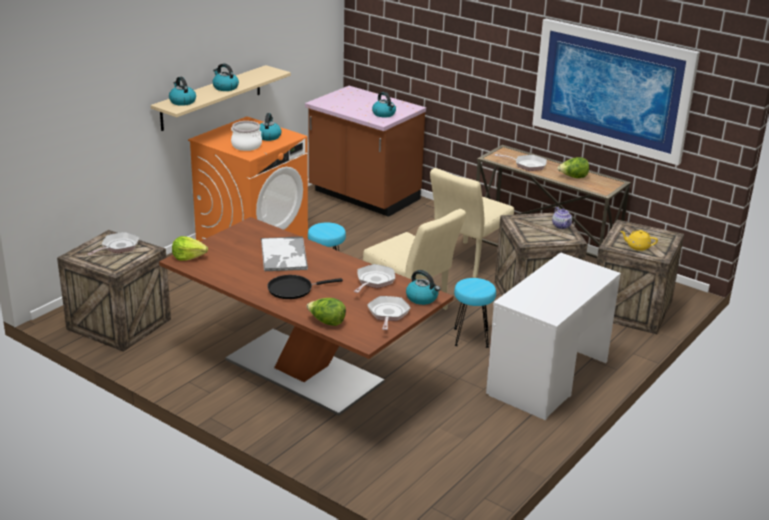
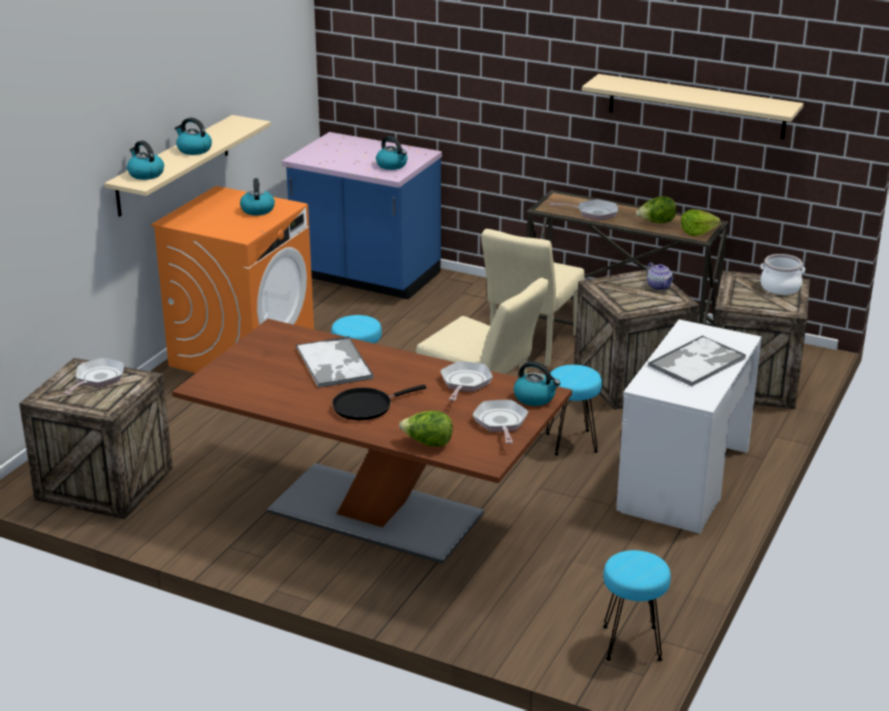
camera: 10 degrees left, 0 degrees up
(188, 257) = (209, 381): lettuce -> lettuce (697, 232)
(246, 146) = (234, 225): cooking pot -> cooking pot (780, 287)
(363, 196) = (366, 277): brown counter -> blue counter
(459, 496) = (631, 644): none -> turquoise stool
(561, 286) = (697, 362): none -> tray
(612, 89) = (696, 106): picture -> beige shelf
(637, 247) = (761, 302): yellow teapot -> none

